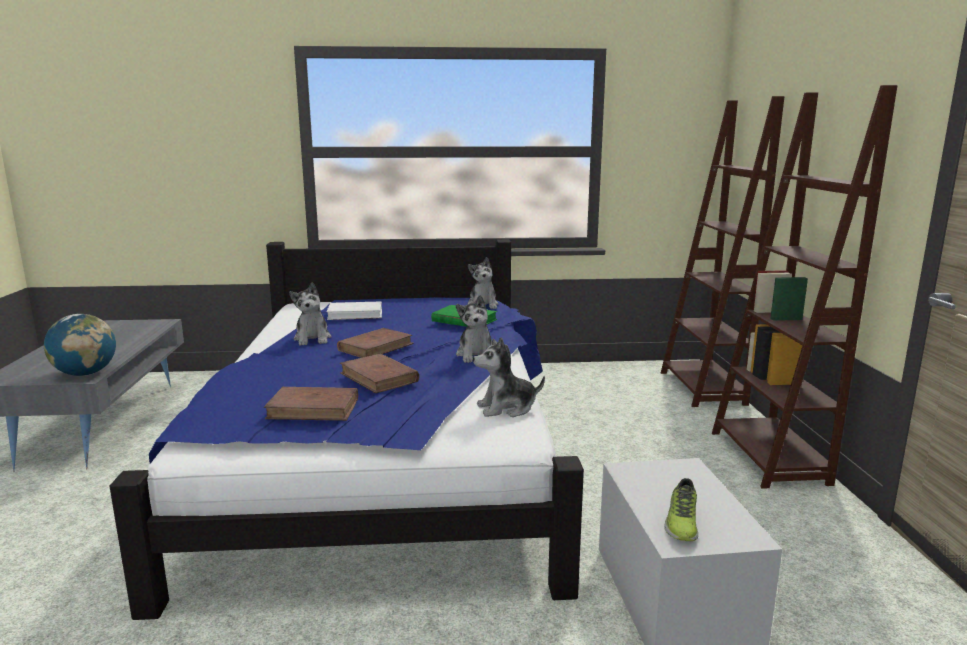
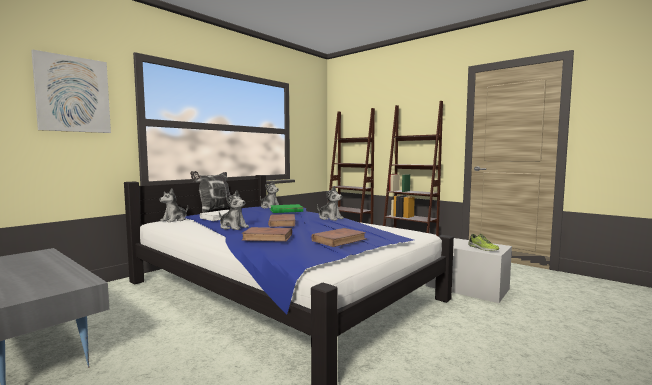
camera: 45 degrees left, 10 degrees down
(85, 373) = (77, 281): globe -> none
(218, 121) = (73, 94): none -> picture
(379, 377) = (325, 228): brown book -> brown book (268, 237)
(406, 295) = (214, 210): none -> pillow
(506, 408) = (390, 228): plush toy -> plush toy (174, 220)

